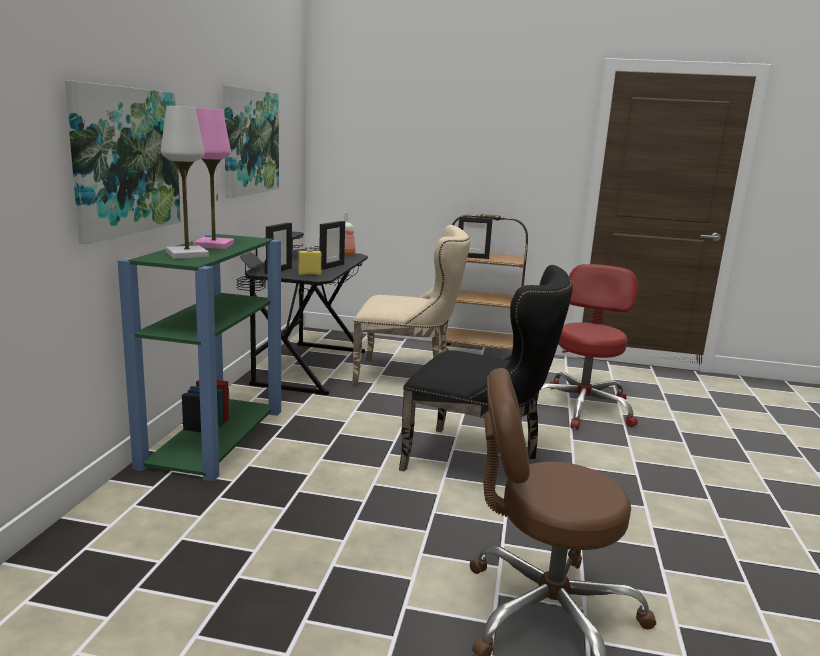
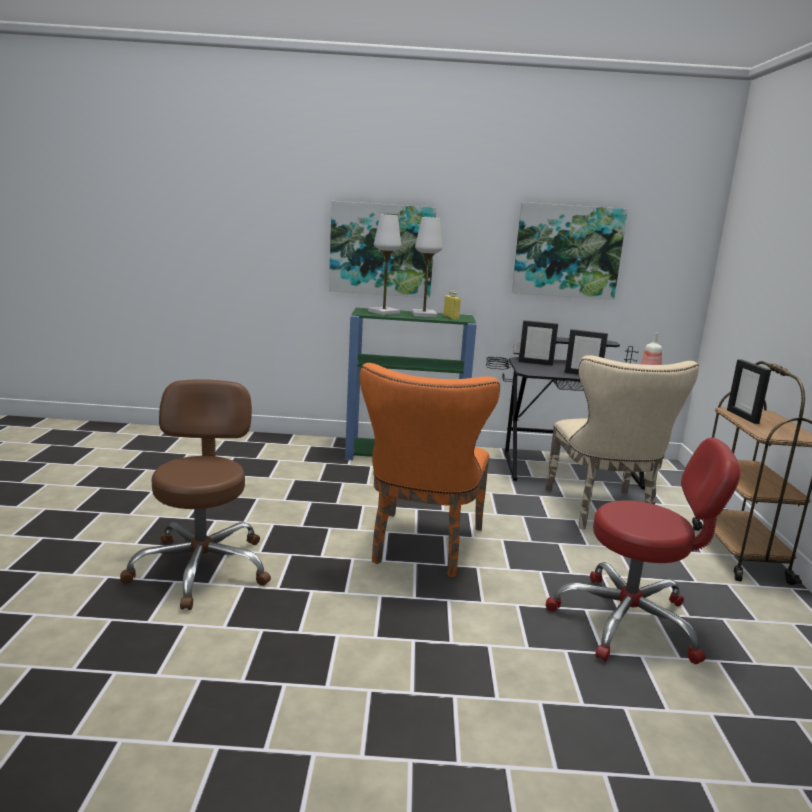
camera: 80 degrees right, 0 degrees up
(214, 245) = (424, 315): pink table lamp -> white table lamp
(309, 274) = (537, 370): yellow bottle -> yellow bottle (451, 317)
(480, 463) = (423, 548): black chair -> orange chair

